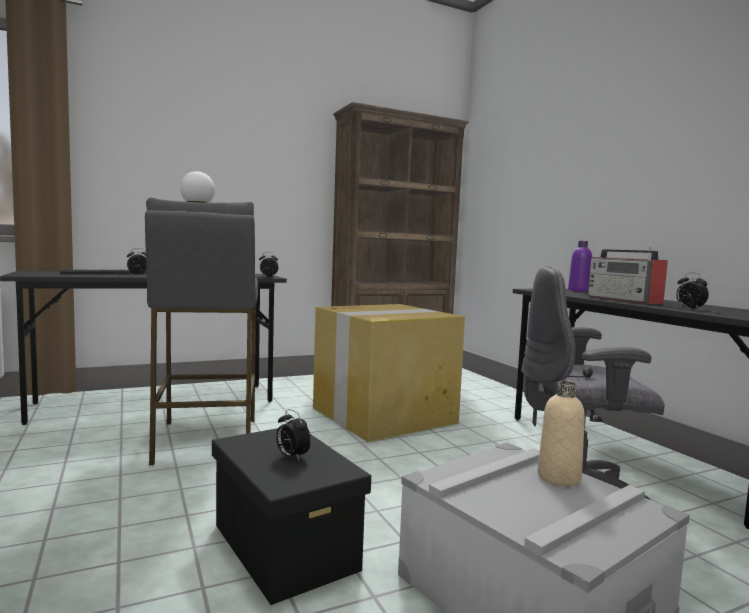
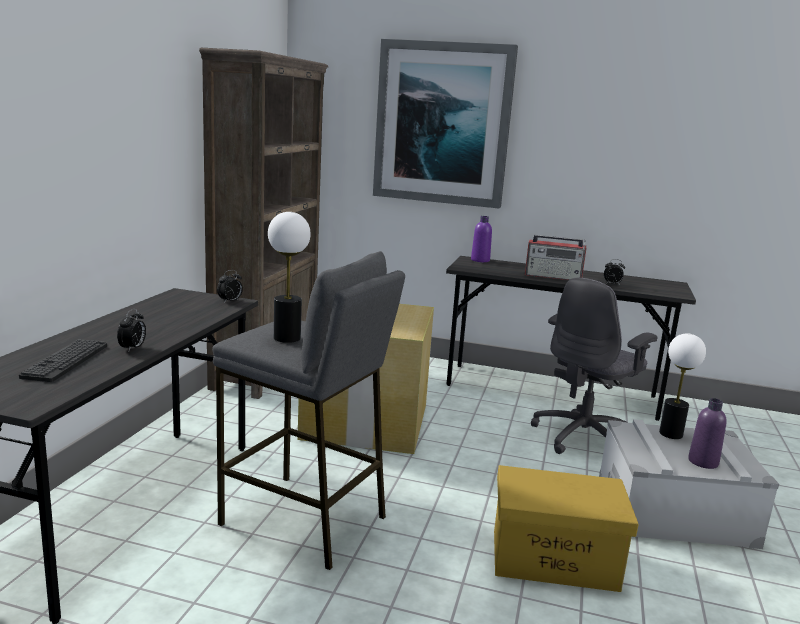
camera: 50 degrees left, 10 degrees up
(285, 547) = (555, 559): black storage box -> yellow storage box
(291, 457) = (569, 491): alarm clock -> none
(522, 510) = (703, 462): none -> purple bottle
(559, 477) = (671, 434): beige bottle -> table lamp
(563, 154) = (443, 124): none -> picture

